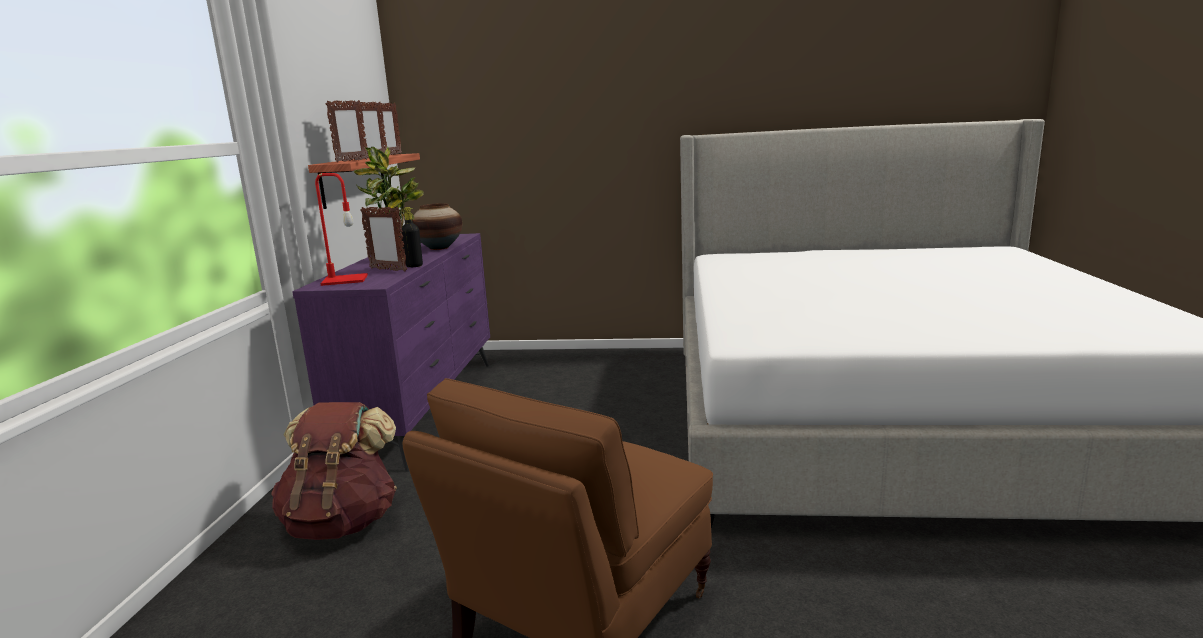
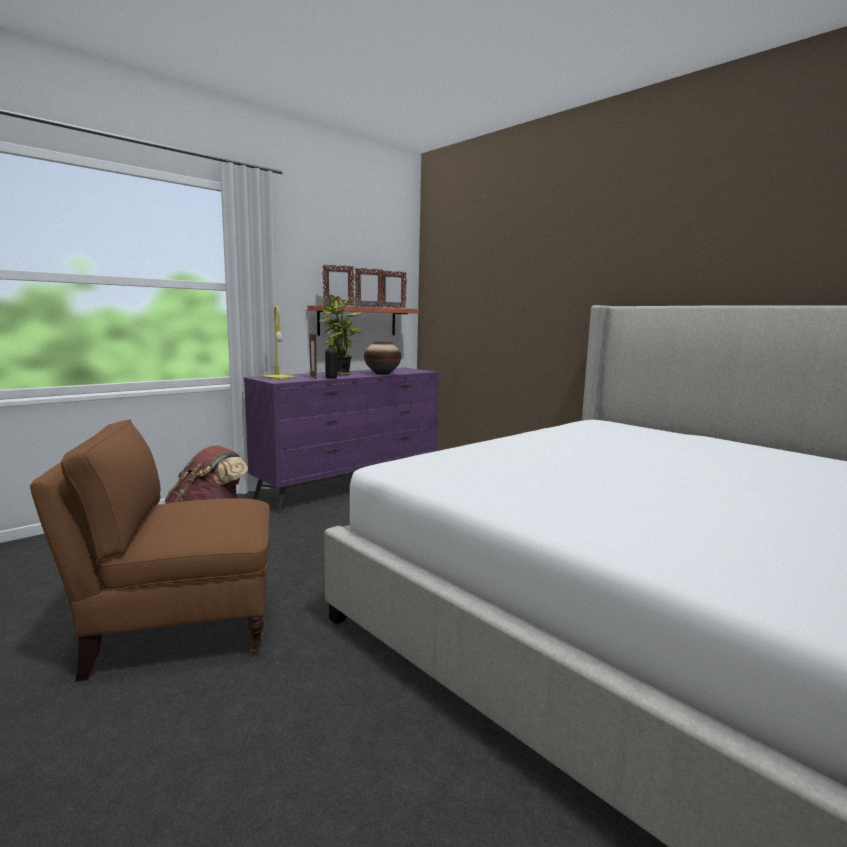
camera: 40 degrees right, 5 degrees down
(343, 280) = (277, 377): red table lamp -> yellow table lamp

